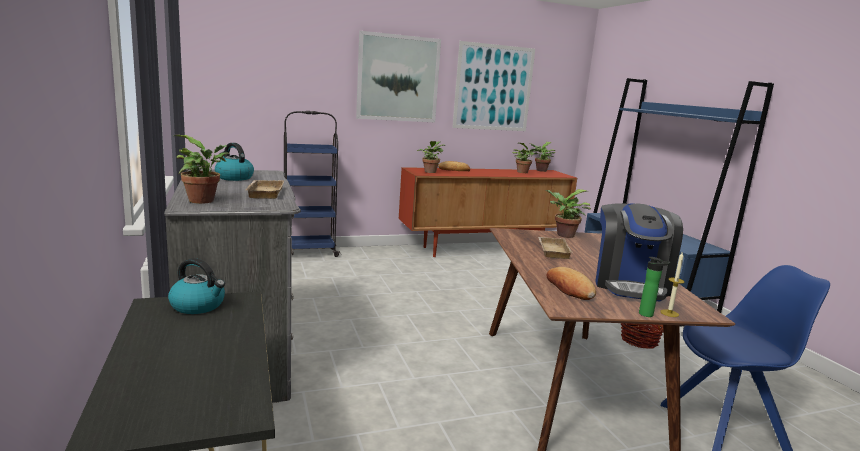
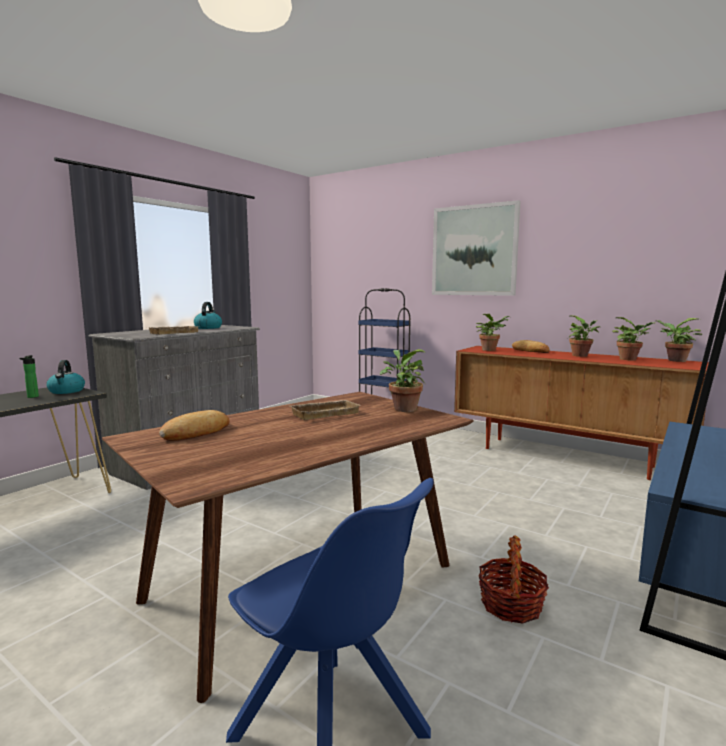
camera: 55 degrees right, 5 degrees down
(205, 201) = (126, 333): potted plant -> potted plant (581, 356)
(493, 88) = (597, 248): picture -> none
(630, 284) = (255, 448): coffee machine -> none
(648, 315) = (148, 463): bottle -> bottle (31, 397)
(669, 313) = (168, 471): candle -> none

